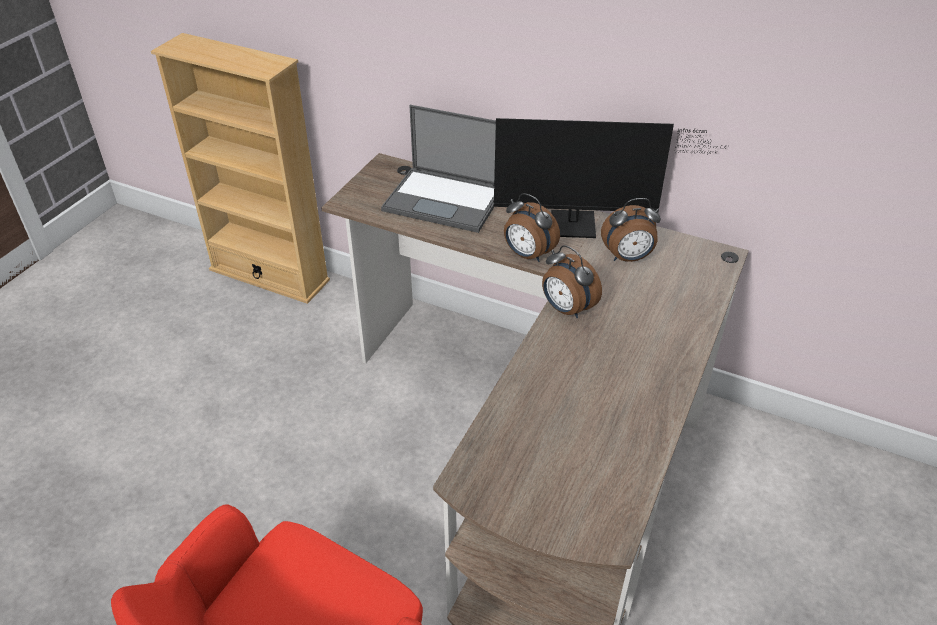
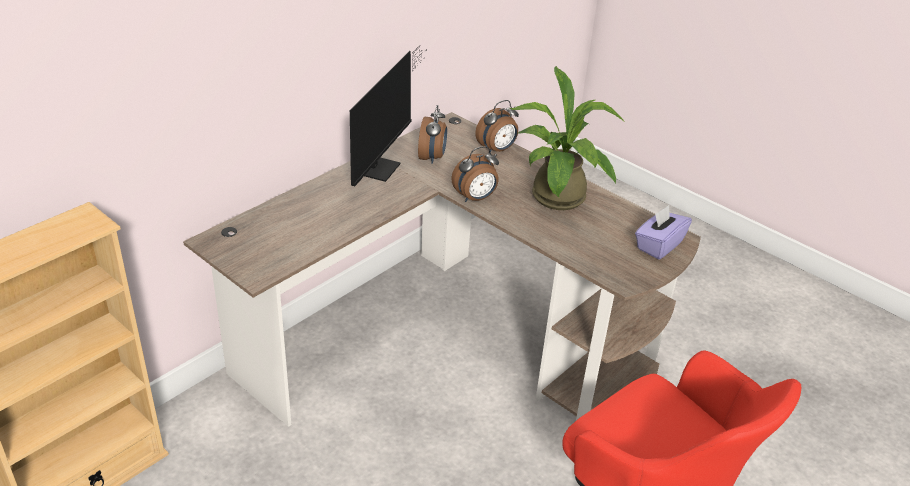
camera: 75 degrees left, 5 degrees down
(446, 199) = (298, 218): laptop -> none
(527, 255) = (402, 198): alarm clock -> alarm clock (497, 150)
(573, 511) = (658, 245): none -> purple tissue box
(612, 385) = (558, 201): none -> potted plant

